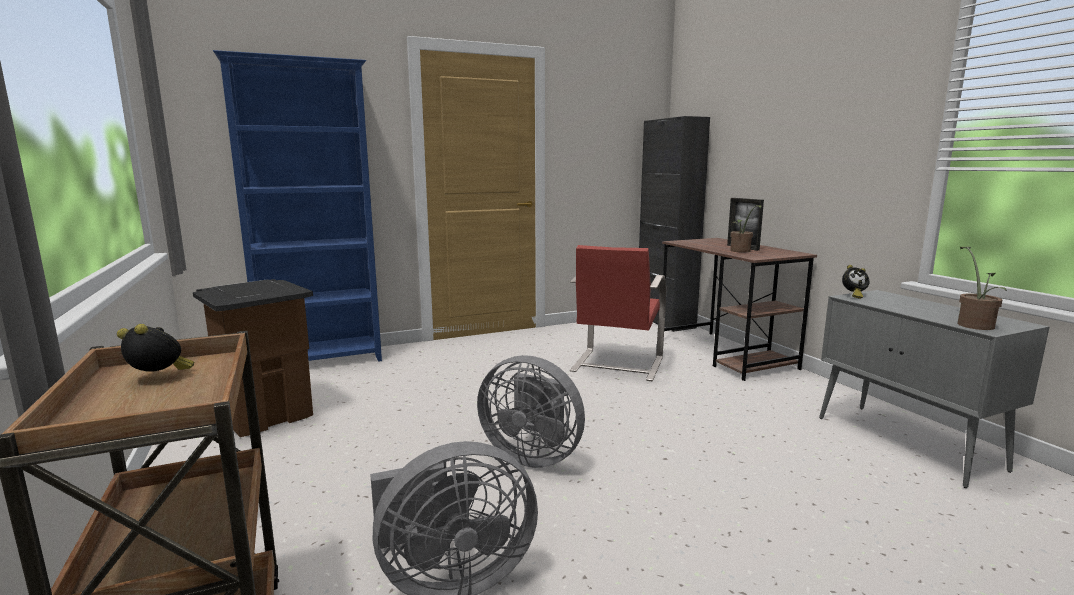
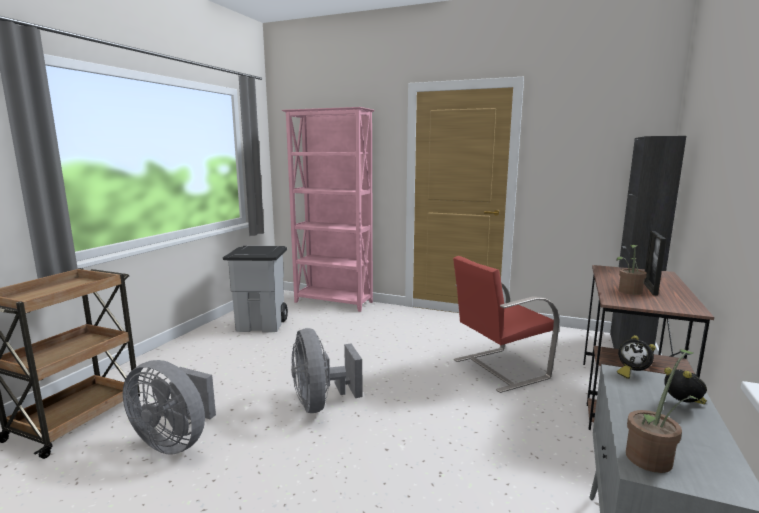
camera: 45 degrees right, 0 degrees up
(159, 378) = (71, 287): alarm clock -> alarm clock (683, 405)
(268, 416) = (262, 324): brown trash can -> grey trash can
(322, 361) = (333, 302): blue bookcase -> pink bookcase

